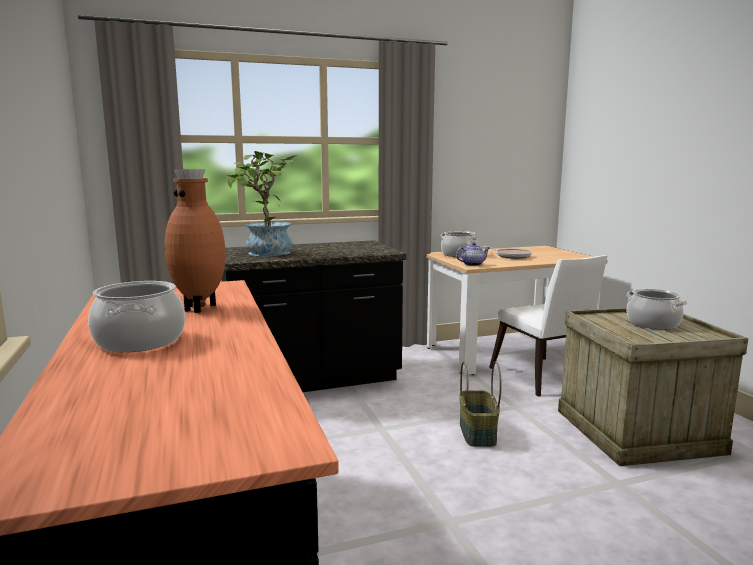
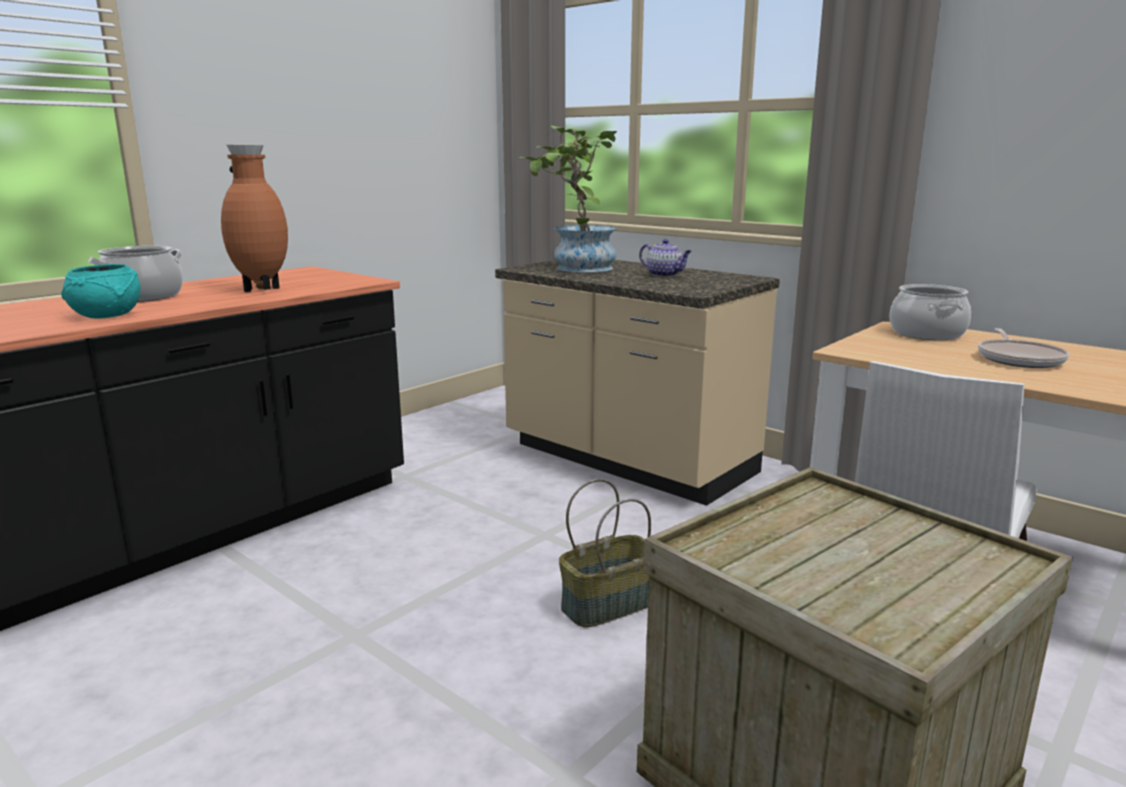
camera: 60 degrees right, 5 degrees up
(234, 353) = (108, 316): none -> turquoise bowl
(312, 380) = (627, 461): black counter -> beige counter
(473, 264) = (862, 349): teapot -> teapot (665, 275)
(652, 323) = (883, 557): cooking pot -> none

